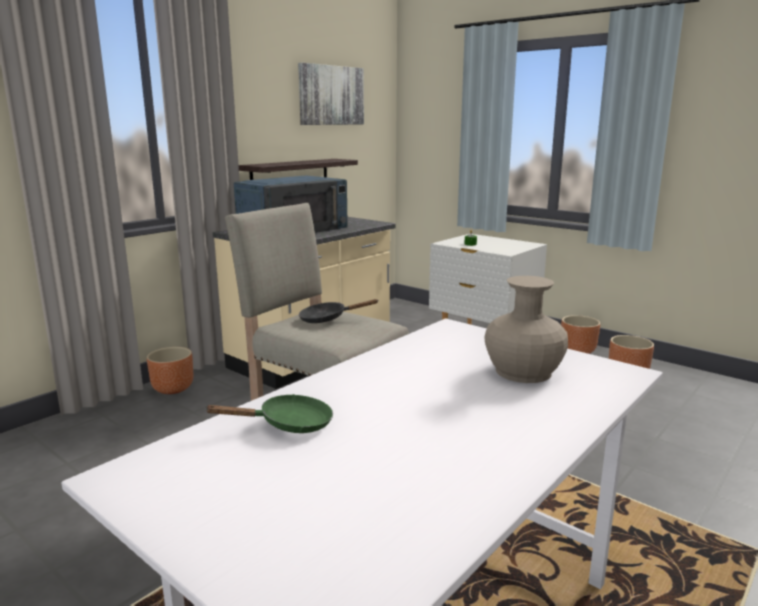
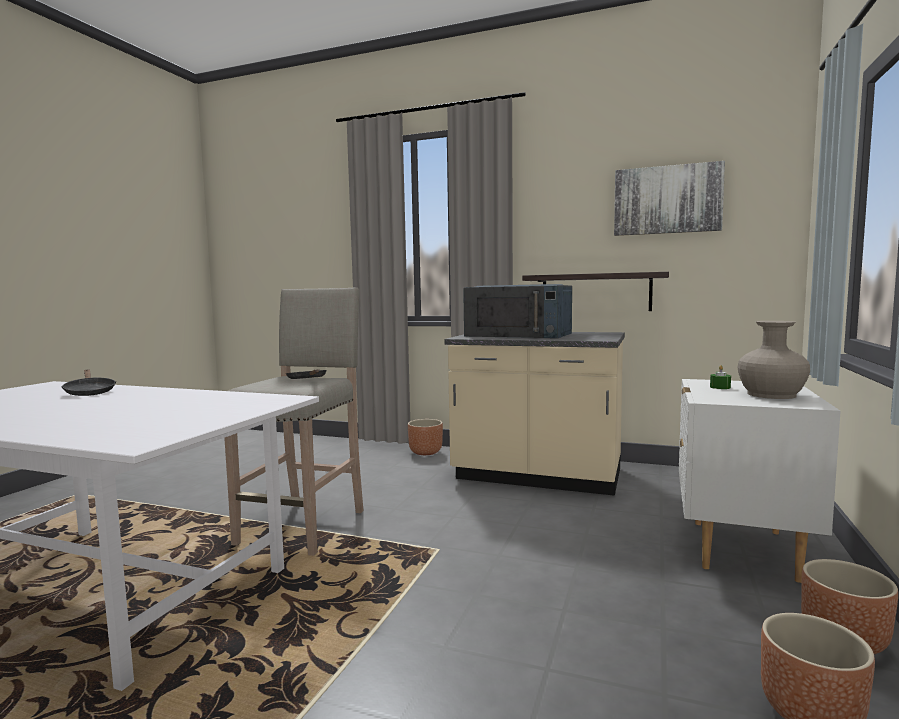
camera: 70 degrees right, 10 degrees down
(288, 424) = (89, 392): green frying pan -> black frying pan
(523, 371) = (157, 418): beige vase -> beige vase (771, 394)

